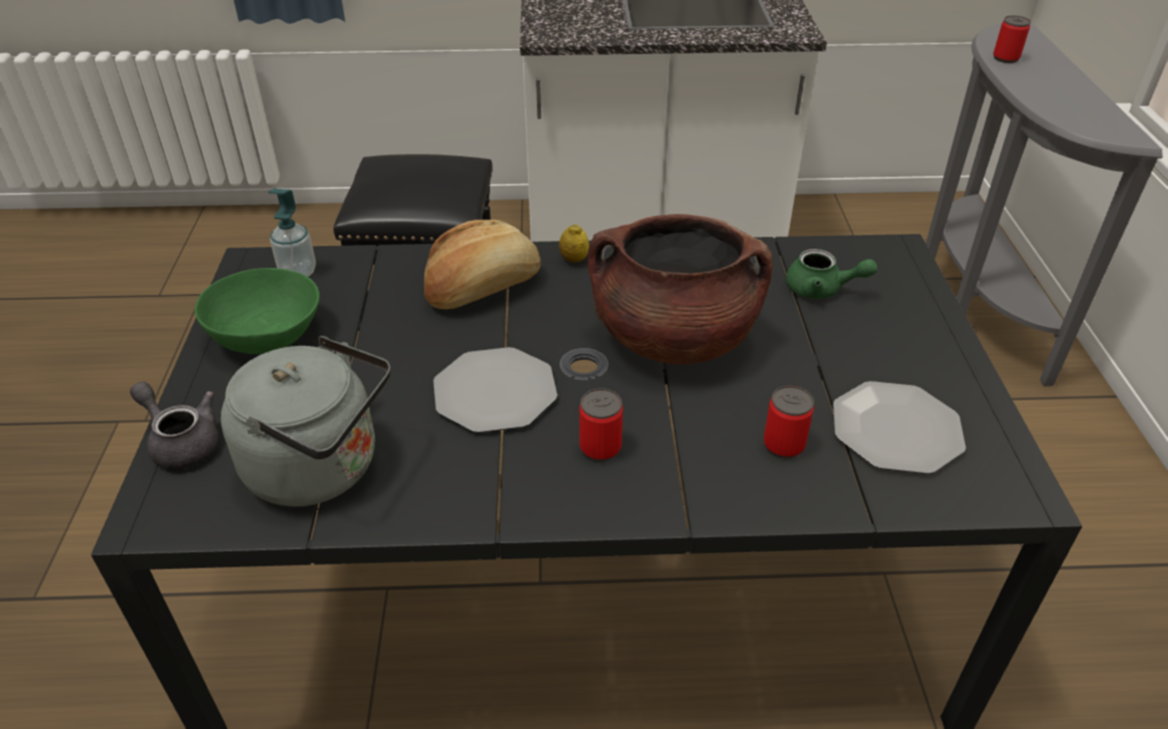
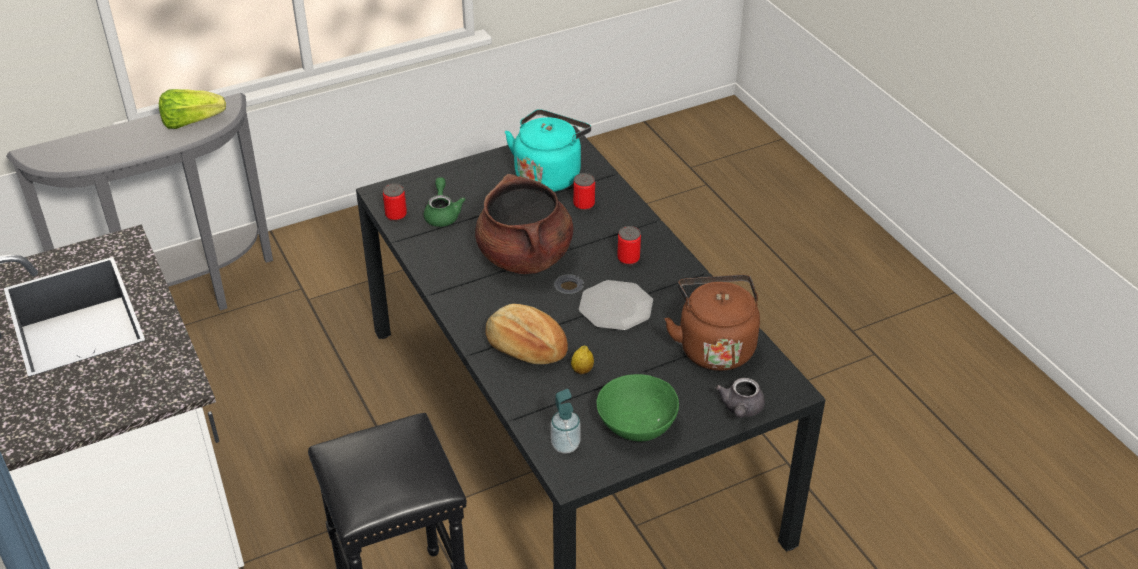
camera: 115 degrees left, 0 degrees up
(322, 468) = (714, 346): grey kettle -> brown kettle
(574, 259) = (469, 319): lemon -> lemon (582, 370)
(896, 430) = (549, 175): plate -> turquoise kettle
(1005, 58) = (105, 155): can -> can (396, 215)
(1077, 108) = (191, 122): none -> lettuce

